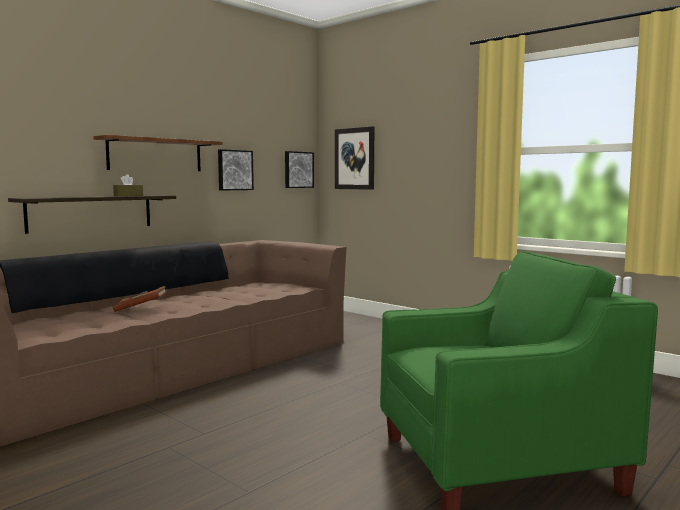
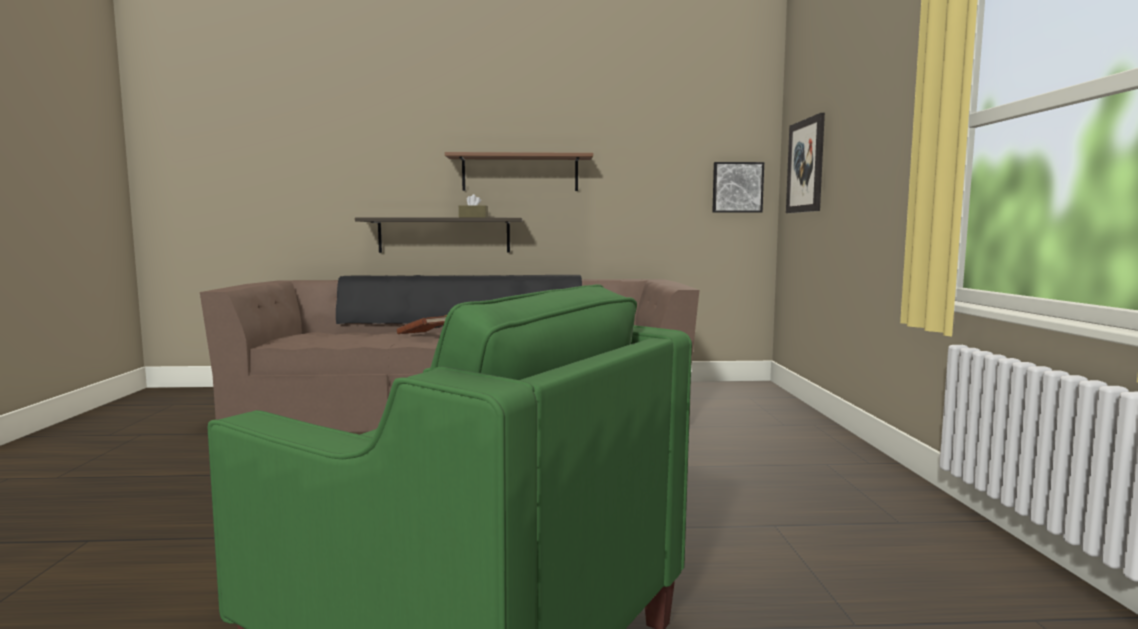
camera: 45 degrees right, 0 degrees up
(234, 170) = (629, 189): picture -> none

